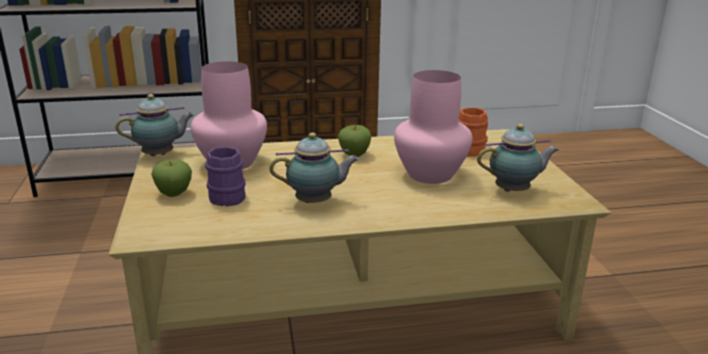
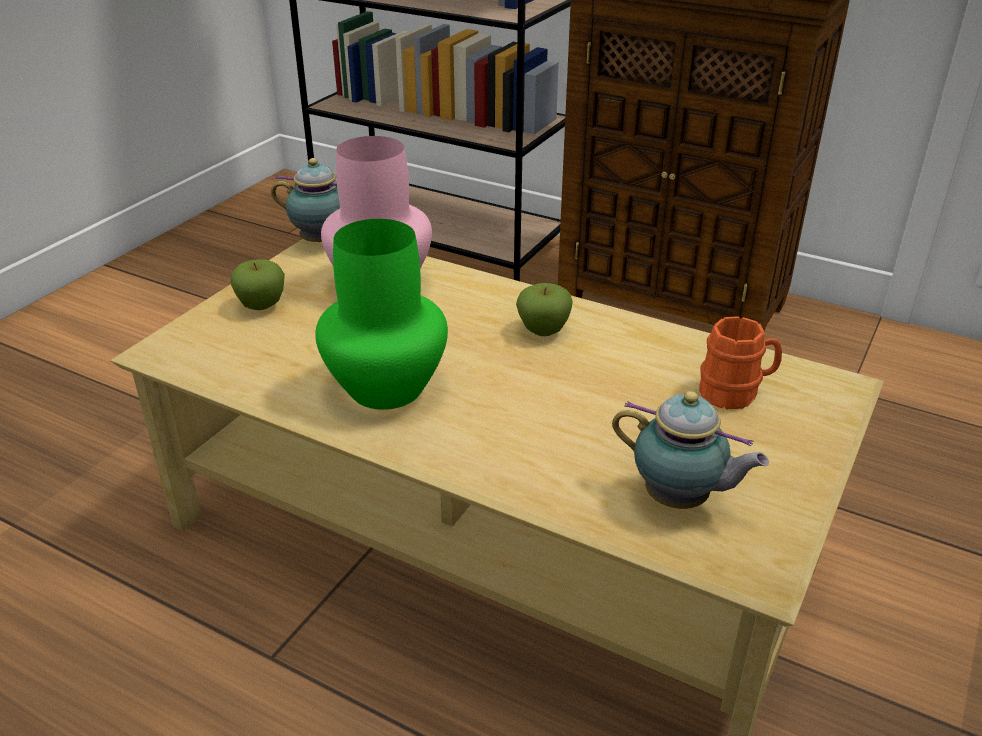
camera: 40 degrees right, 10 degrees up
(226, 195) = (306, 332): purple mug -> none
(316, 202) = (384, 388): teapot -> green vase
(431, 174) = (598, 411): pink vase -> none

